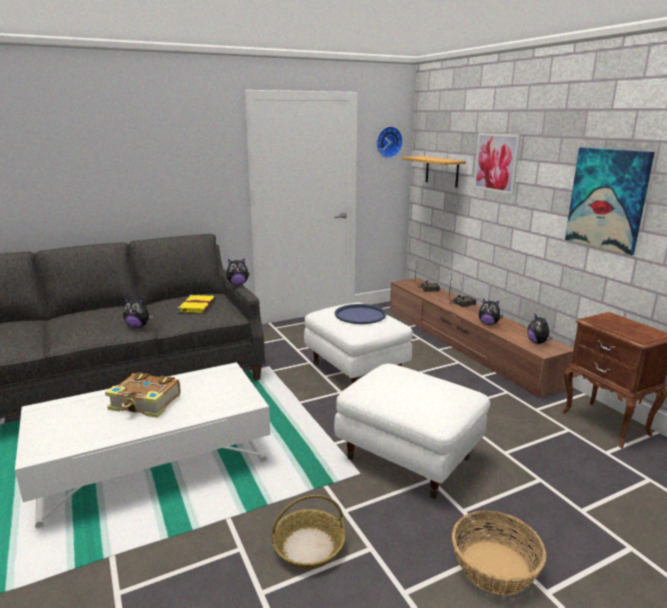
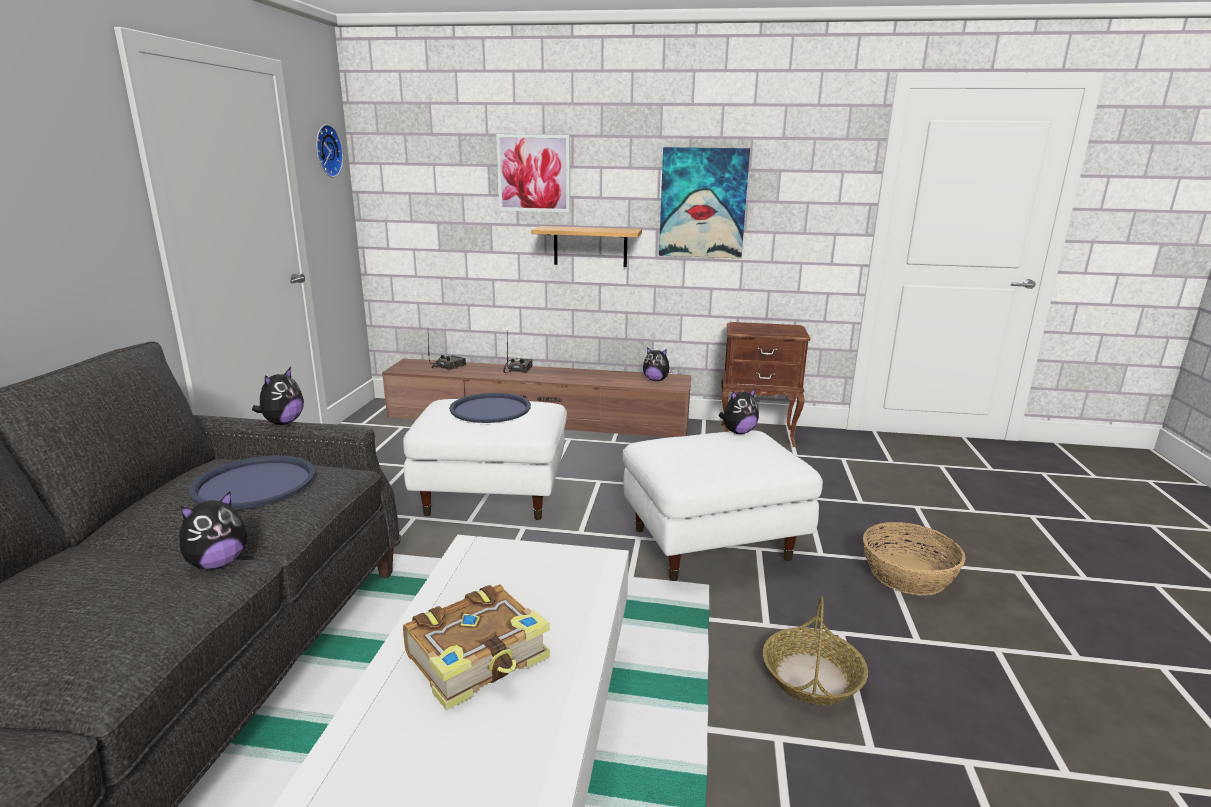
camera: 55 degrees left, 0 degrees up
(197, 305) = (255, 483): yellow book -> blue tray
(442, 171) = (428, 193): shelf -> shelf (590, 246)
(488, 324) = (584, 379): plush toy -> plush toy (738, 432)

